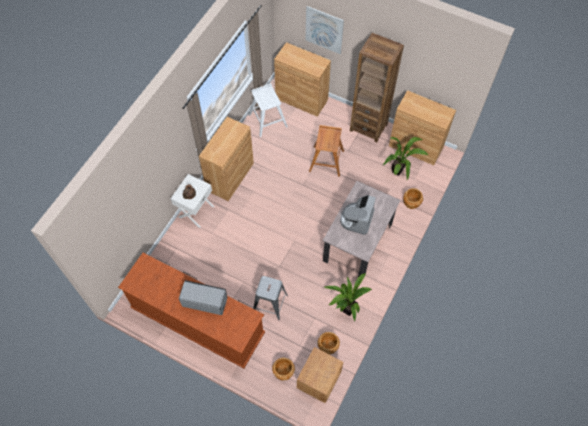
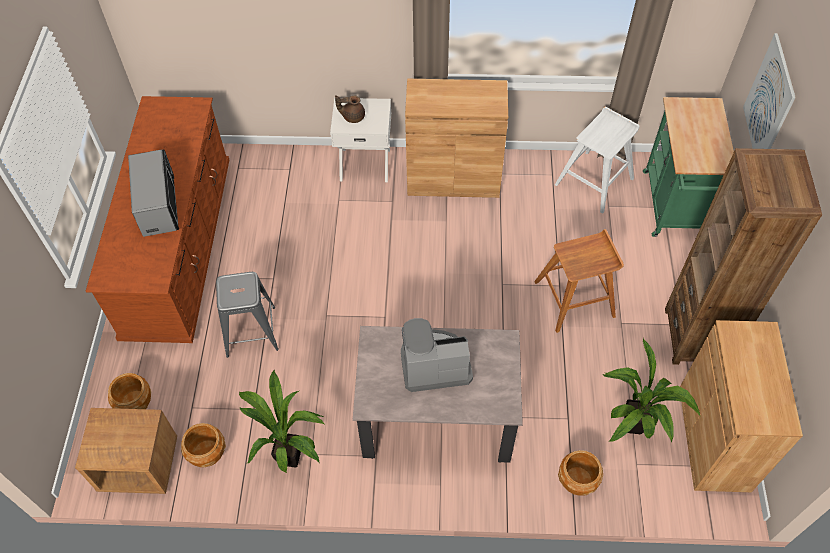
camera: 65 degrees right, 5 degrees down
(301, 99) = (674, 209): brown cabinet -> green cart

